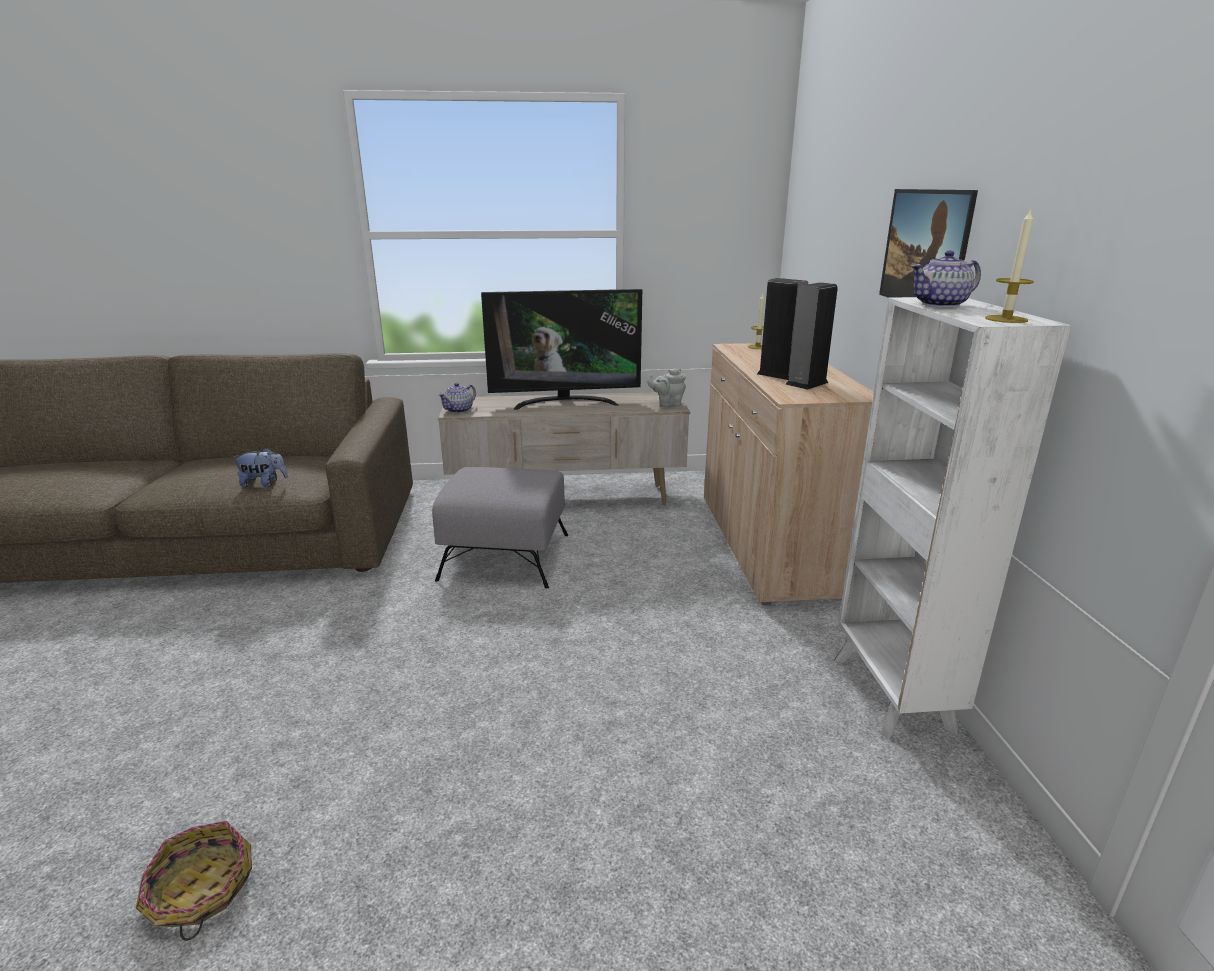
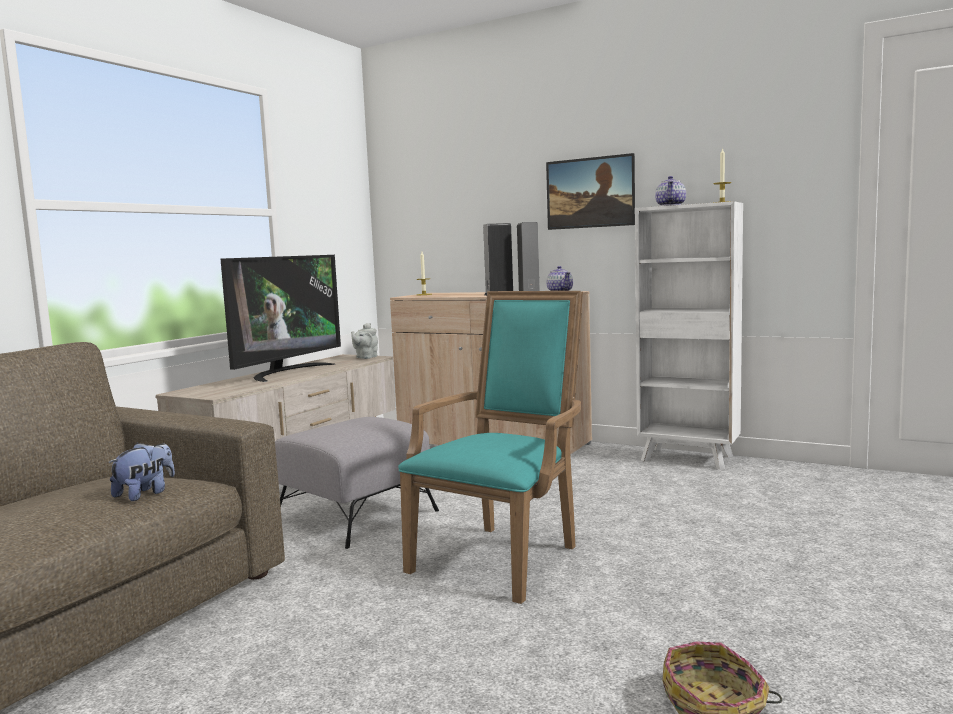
camera: 55 degrees left, 15 degrees down
(459, 410) = (213, 393): teapot -> teapot (560, 292)
(464, 661) = (503, 556): none -> turquoise armchair

